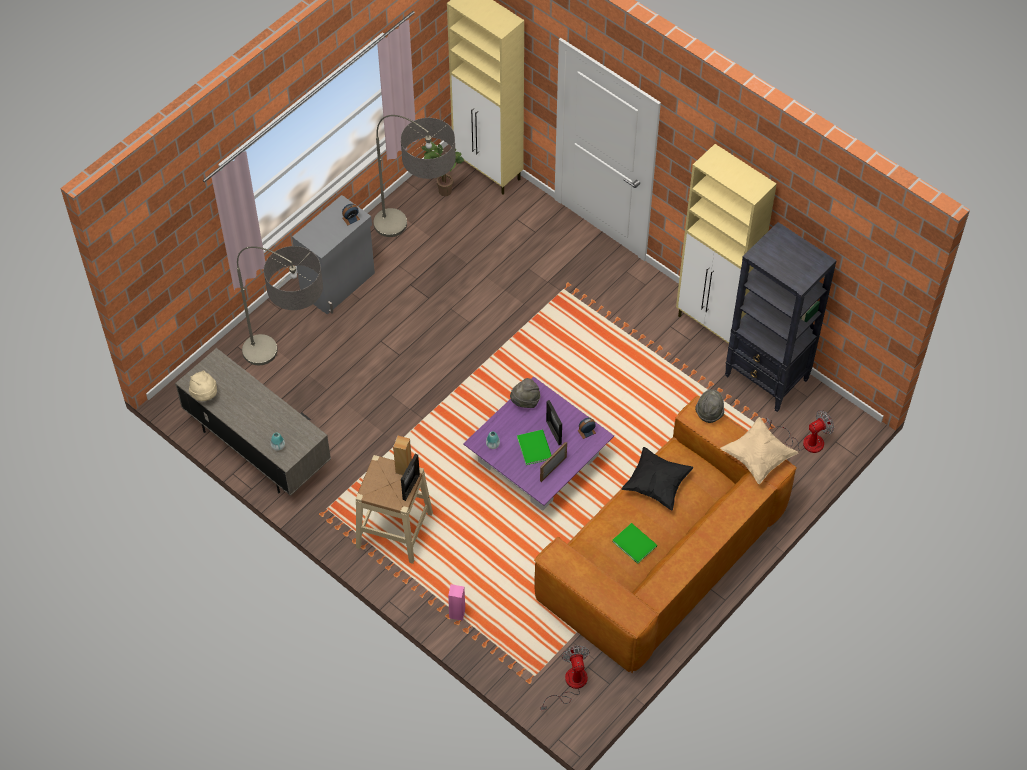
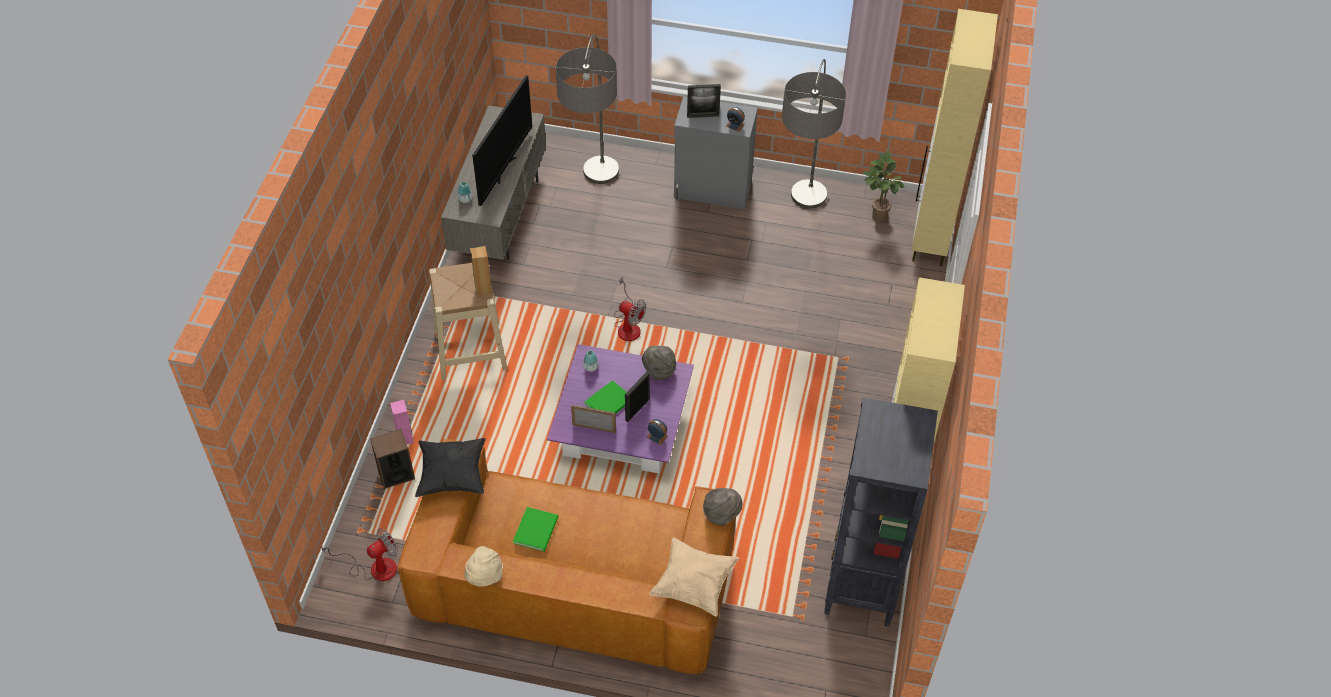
camera: 60 degrees right, 5 degrees down
(205, 394) = (488, 128): beige hat -> beige hat (484, 576)
(262, 403) = (504, 169): none -> television
(411, 487) = (465, 303): picture frame -> picture frame (703, 116)
(489, 634) = (396, 474): none -> speaker
(656, 484) = (621, 519): black pillow -> black pillow (452, 475)
(805, 441) = (805, 659): fan -> fan (628, 325)

